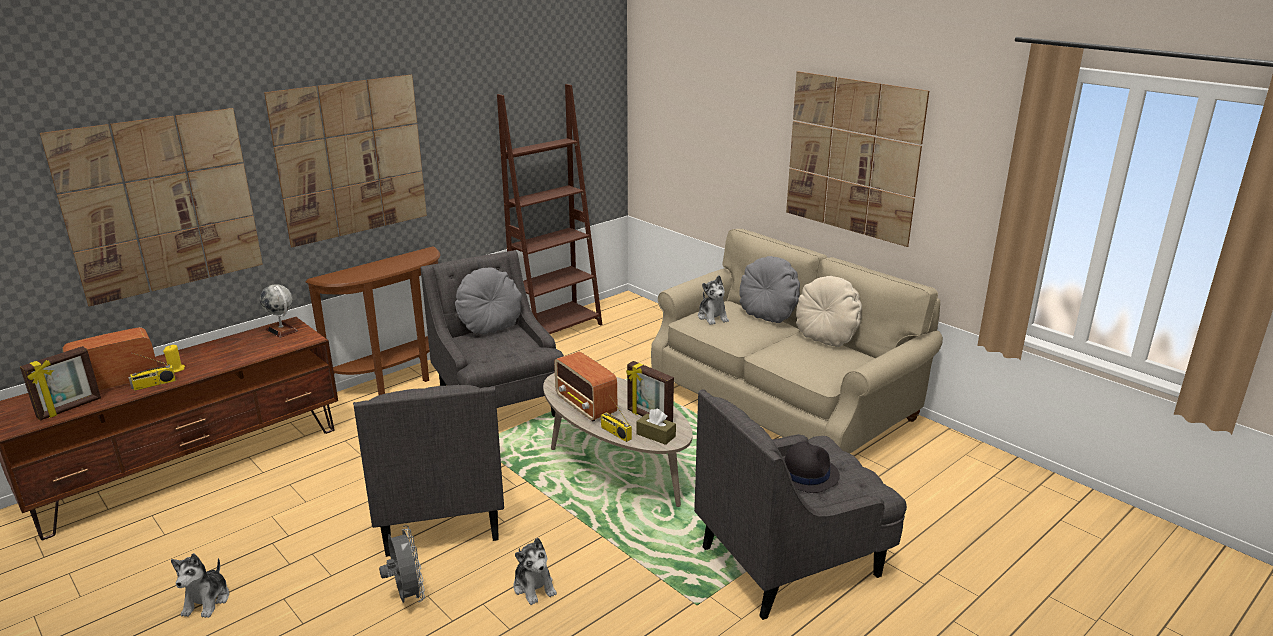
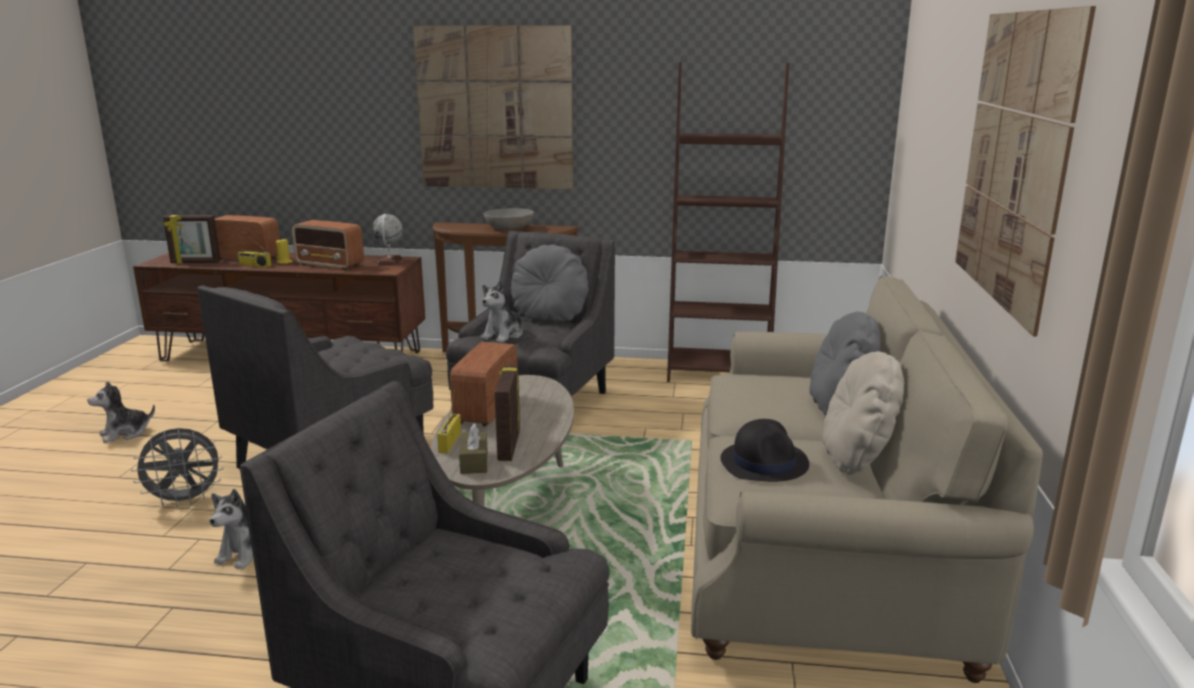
camera: 50 degrees right, 5 degrees down
(161, 204) = (317, 117): picture -> none
(235, 354) = (330, 265): none -> radio
(390, 264) = (509, 228): none -> grey bowl
(407, 596) = (185, 500): grey fan -> grey fan turned 45 degrees clockwise
(712, 317) = (768, 383): plush toy -> plush toy (503, 335)
(806, 473) = (460, 570): black hat -> black hat (764, 462)

